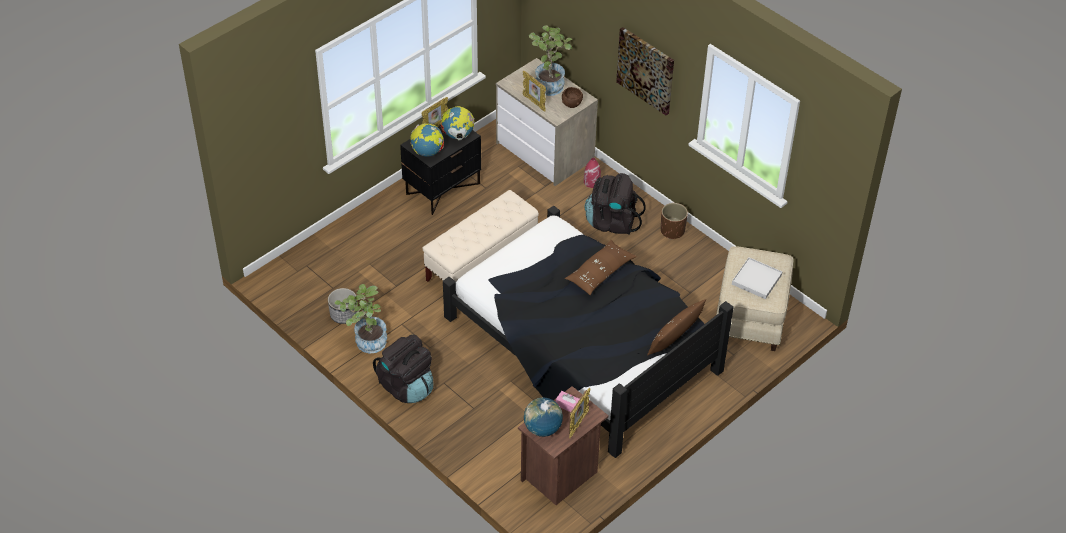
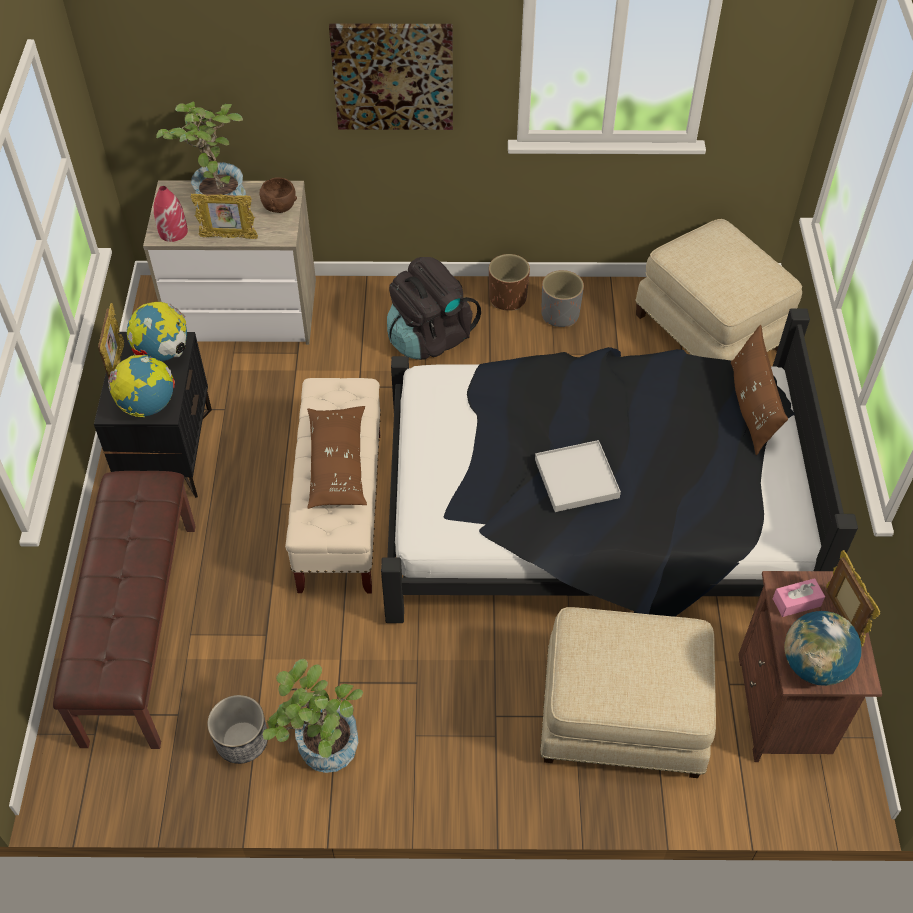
camera: 45 degrees left, 5 degrees up
(353, 247) = (139, 630): none -> brown bench
(406, 386) = (454, 767): black backpack -> none
(490, 424) = (621, 719): none -> beige ottoman
(592, 182) = (346, 308): red vase -> red vase (173, 231)
(600, 273) = (567, 396): brown pillow -> brown pillow (337, 464)
(687, 256) = (560, 315): none -> grey planter
(756, 279) = (732, 269): white tray -> white tray (576, 478)

